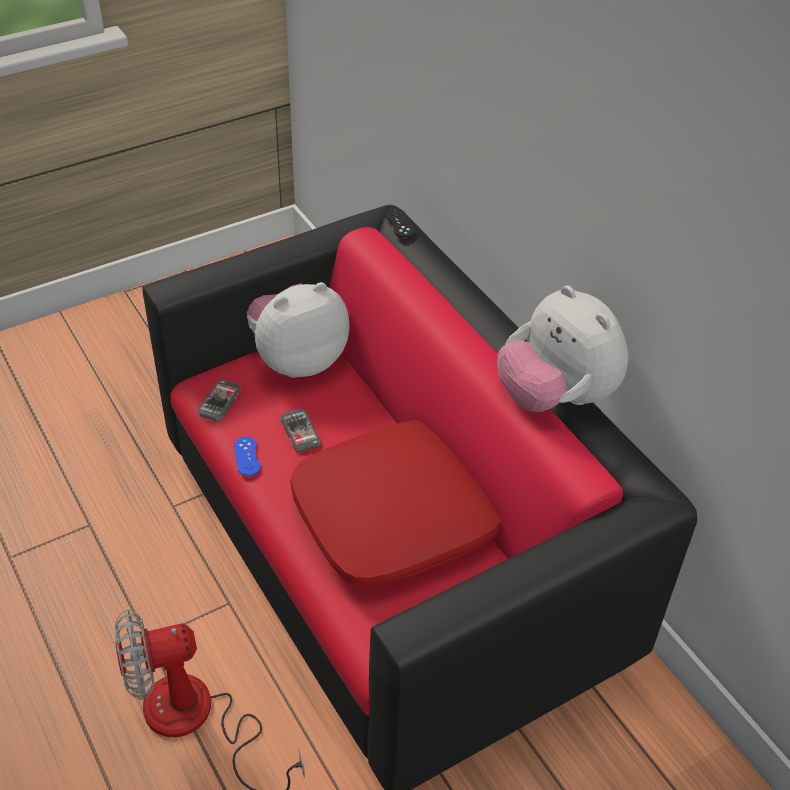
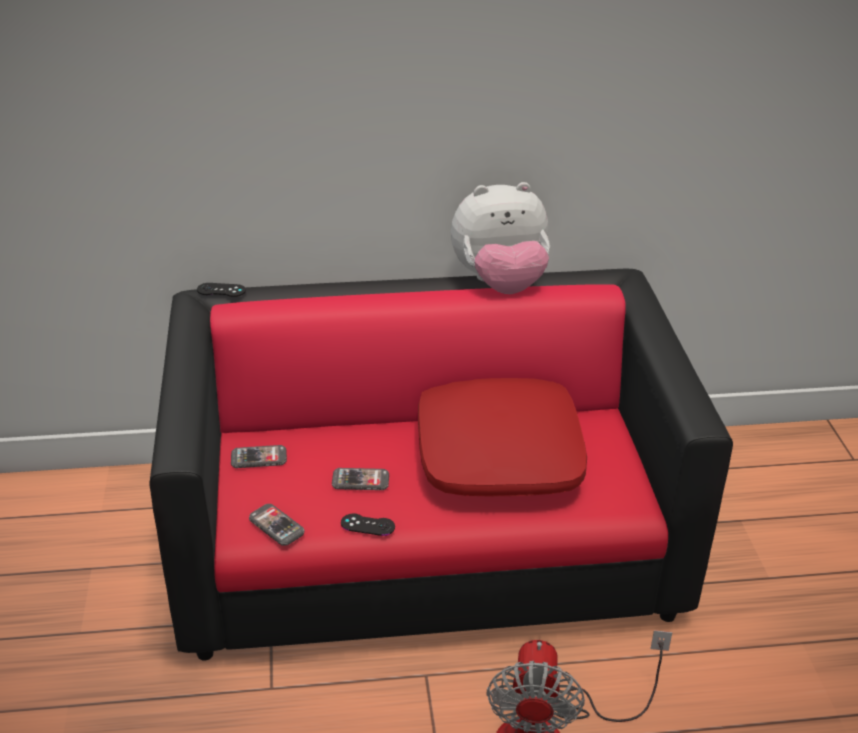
camera: 65 degrees left, 10 degrees down
(247, 456) = (367, 525): blue game controller -> black game controller
(297, 359) = (259, 458): plush toy -> phone

